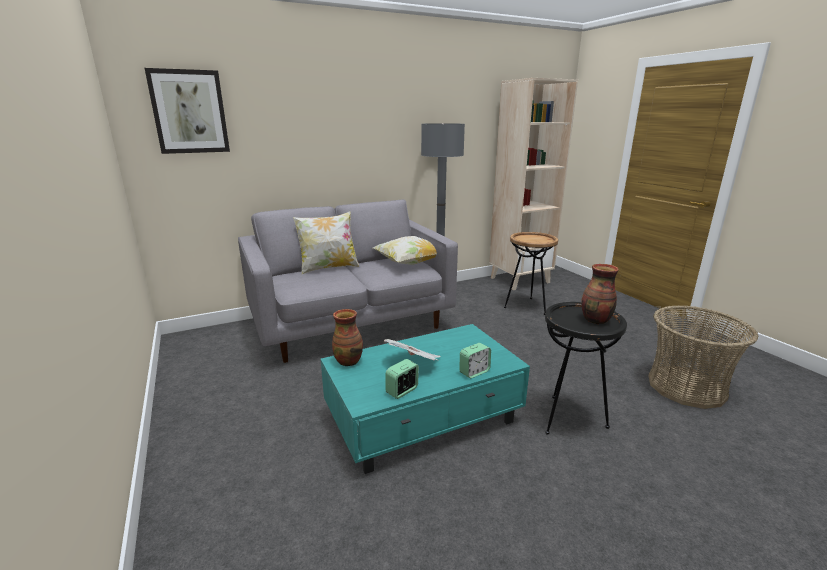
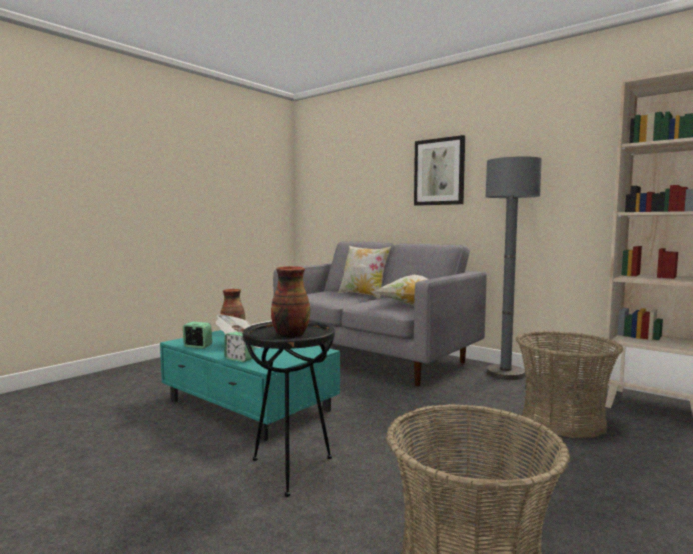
camera: 65 degrees right, 15 degrees down
(189, 112) = (328, 169): picture -> picture (439, 172)
(527, 306) = (563, 420): brown side table -> basket

